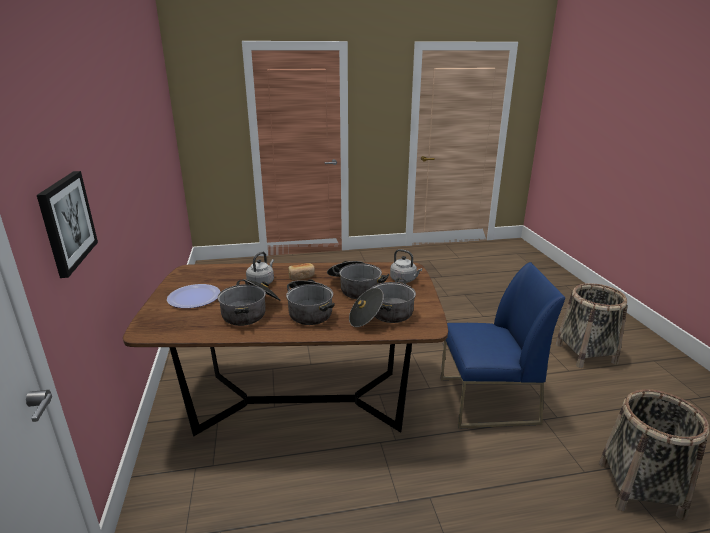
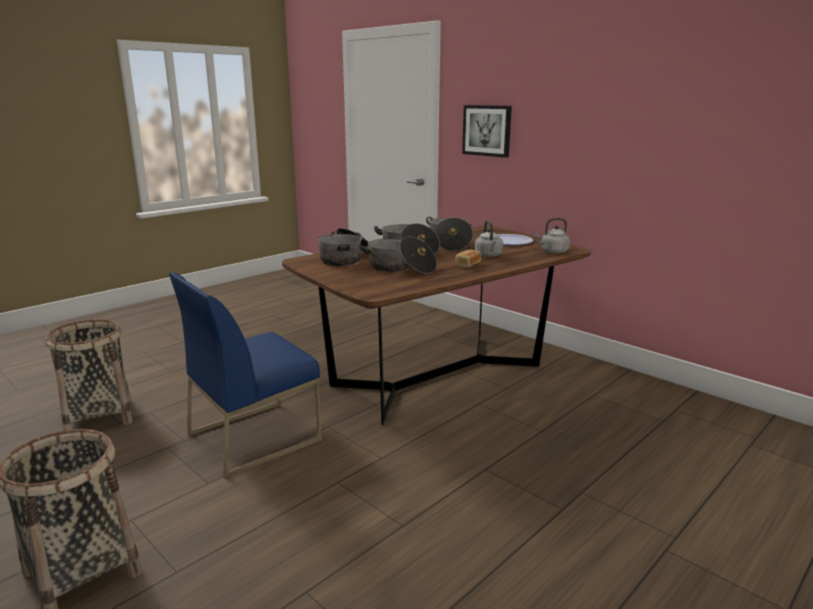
camera: 145 degrees right, 5 degrees down
(404, 280) = (362, 283): grey kettle -> grey kettle (552, 252)

